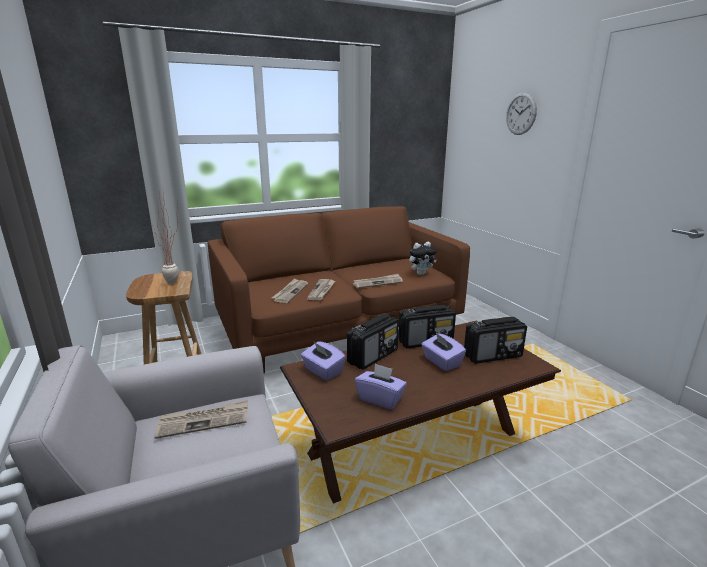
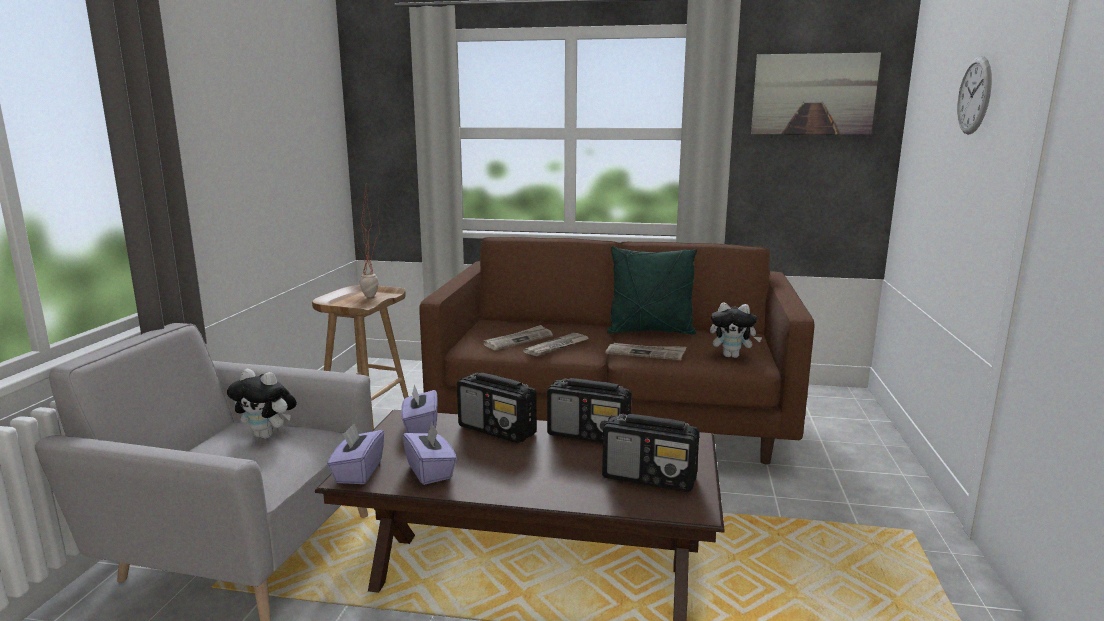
camera: 35 degrees right, 5 degrees down
(204, 421) = (268, 435): newspaper -> plush toy
(357, 268) = (650, 331): none -> green pillow
(373, 356) = (497, 430): radio -> radio turned 45 degrees clockwise
(406, 111) = (813, 94): none -> picture
(441, 362) = (565, 462): purple tissue box -> purple tissue box (358, 472)

